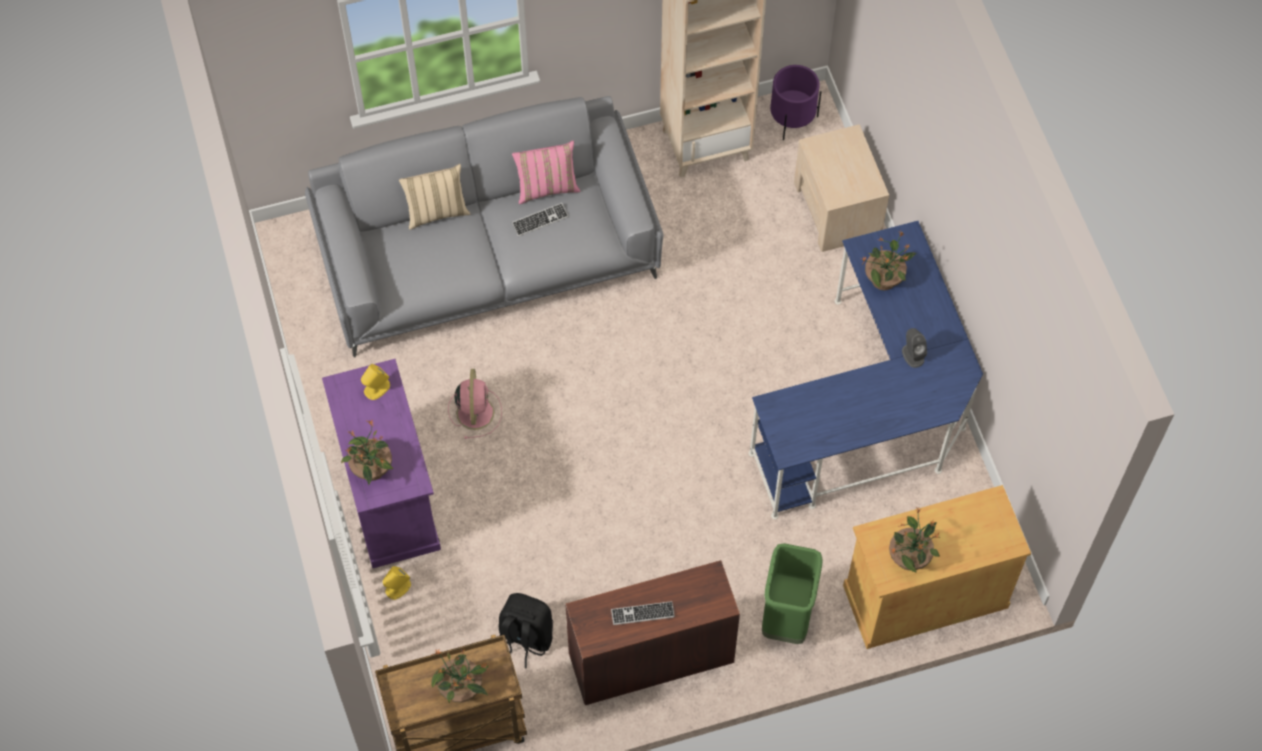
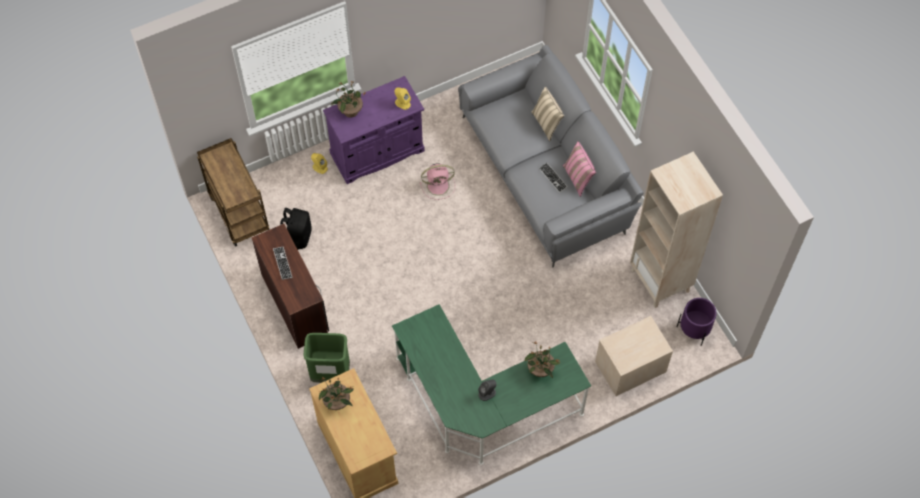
camera: 80 degrees right, 0 degrees up
(461, 689) = (227, 183): potted plant -> none
(871, 411) = (482, 405): blue desk -> green desk

